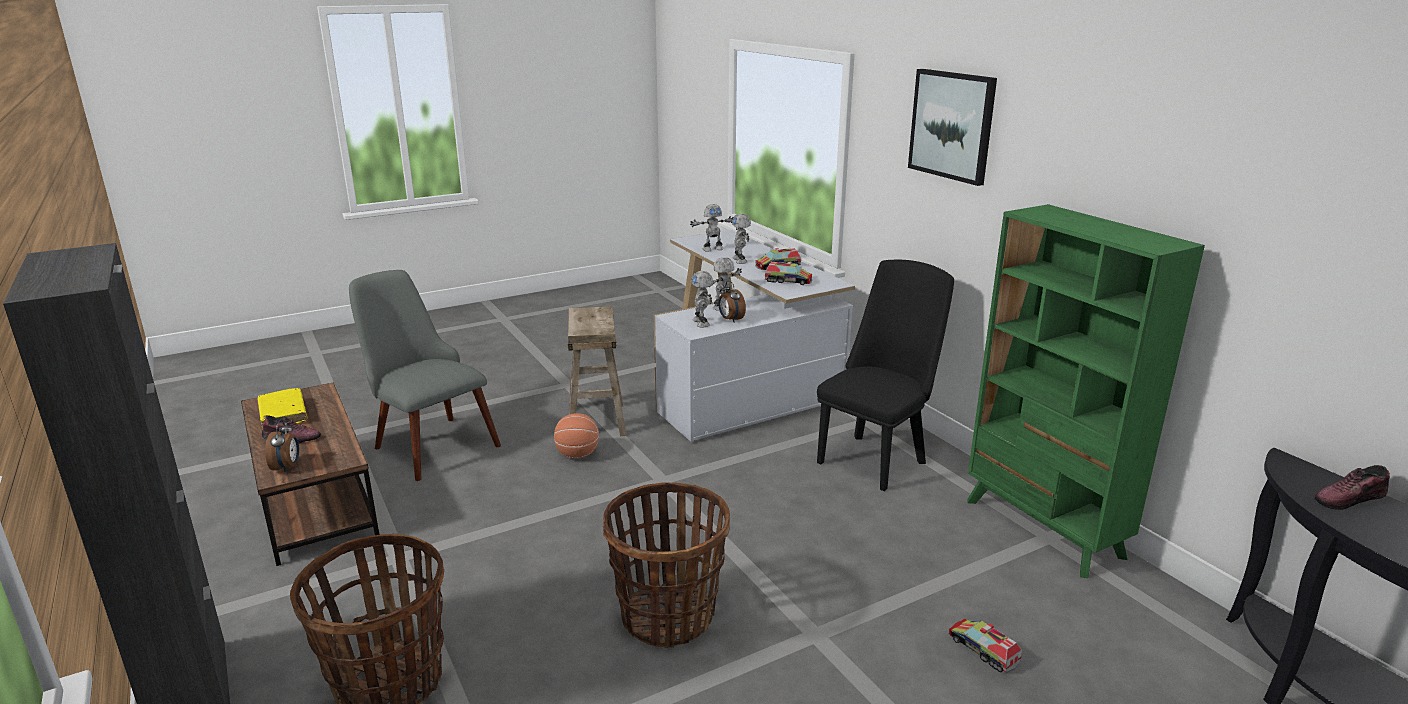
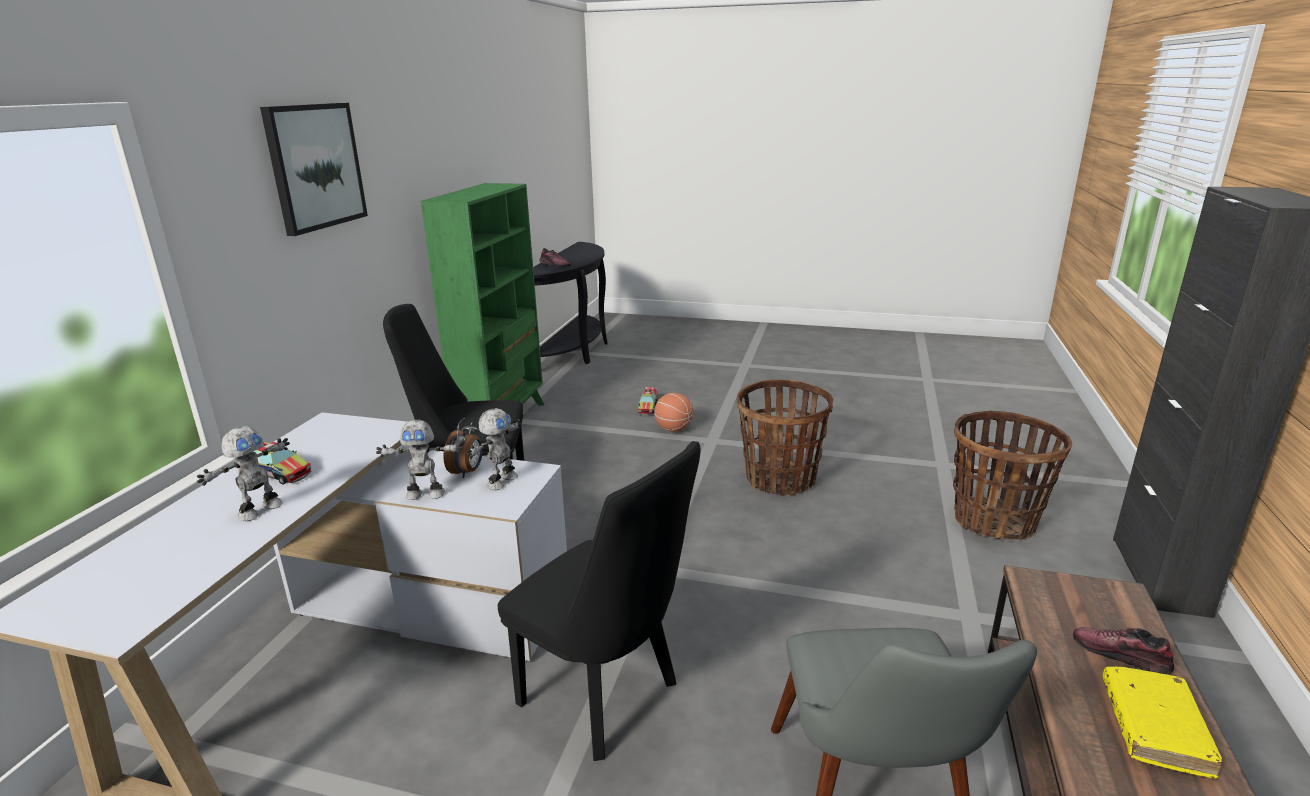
camera: 135 degrees left, 0 degrees up
(287, 467) = (1113, 602): alarm clock -> none
(578, 455) = (694, 649): basketball -> basketball (673, 429)
(595, 420) = (608, 700): beige stool -> black chair
(712, 249) = (193, 564): toy robot -> none
(788, 281) = (344, 444): toy truck -> none

